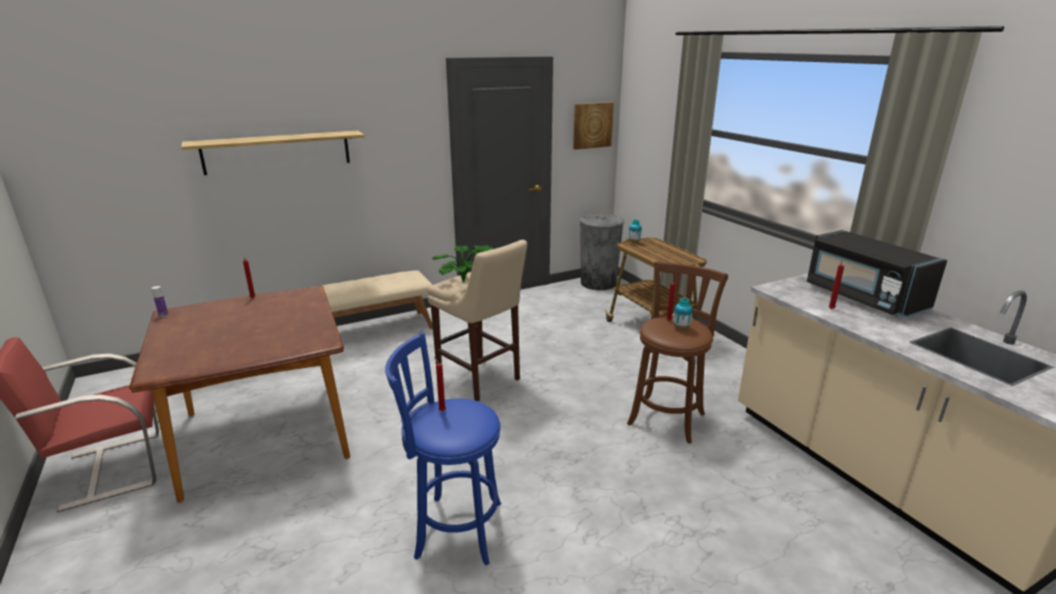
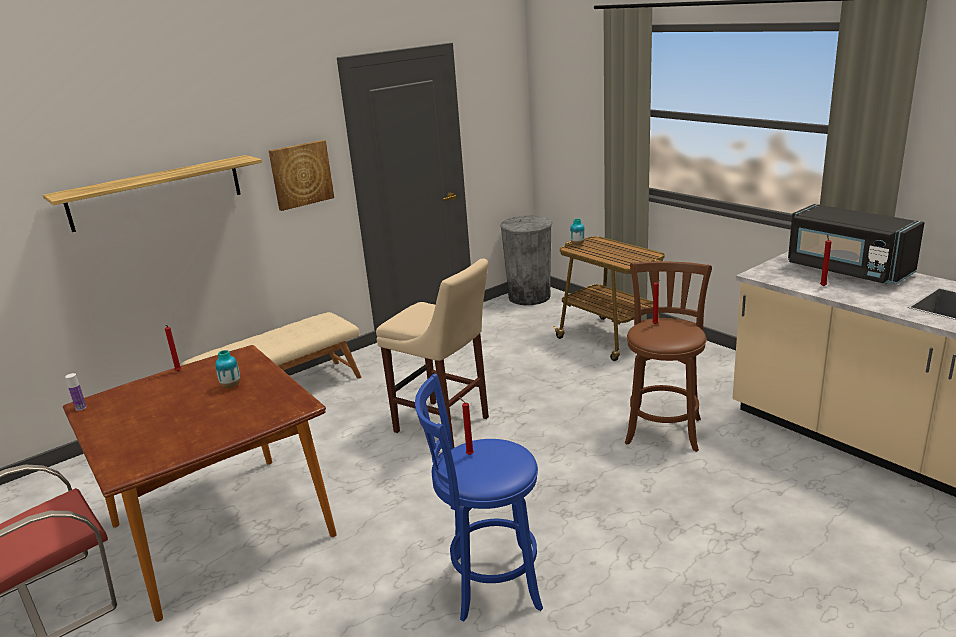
camera: 10 degrees left, 0 degrees up
(466, 283) = (419, 316): potted plant -> none
(592, 125) = (501, 116): picture -> picture (301, 174)
(681, 328) = (671, 330): vase -> vase (231, 386)

